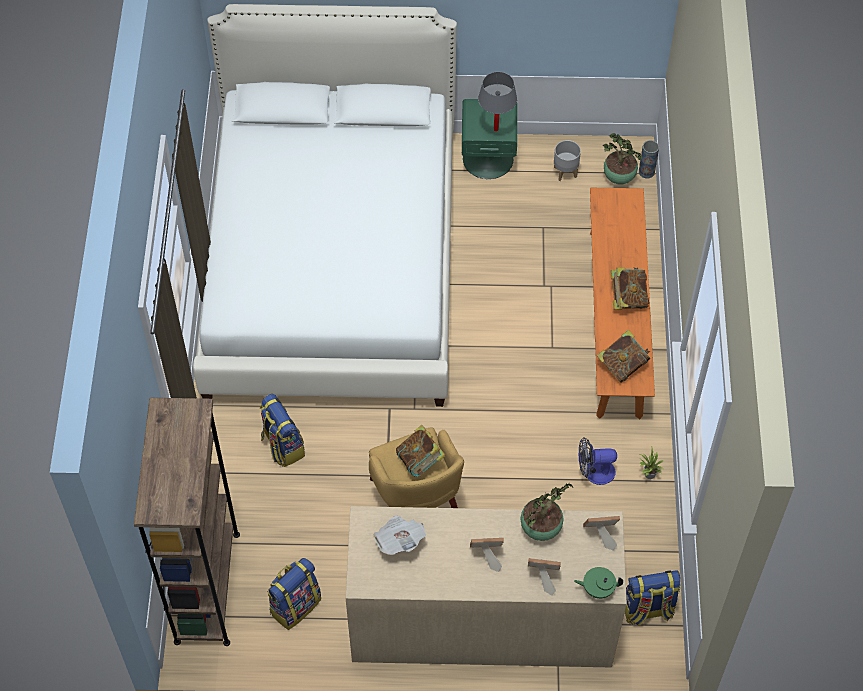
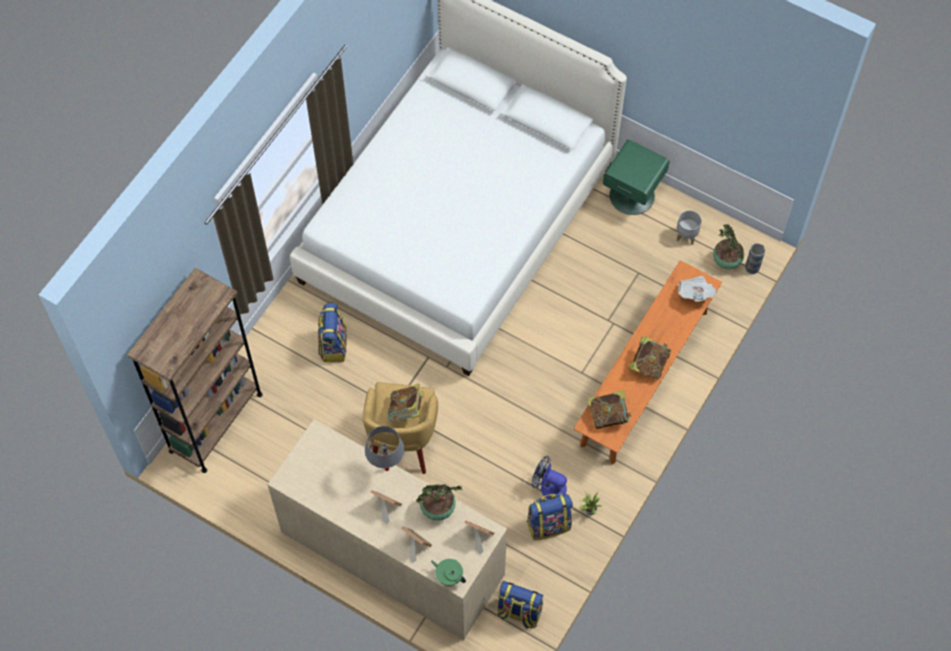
camera: 30 degrees right, 5 degrees up
(295, 605) = (268, 469): backpack -> backpack (548, 524)
(399, 540) = (331, 462): newspaper -> newspaper (695, 293)
(496, 129) = (636, 176): grey table lamp -> grey table lamp (386, 468)

